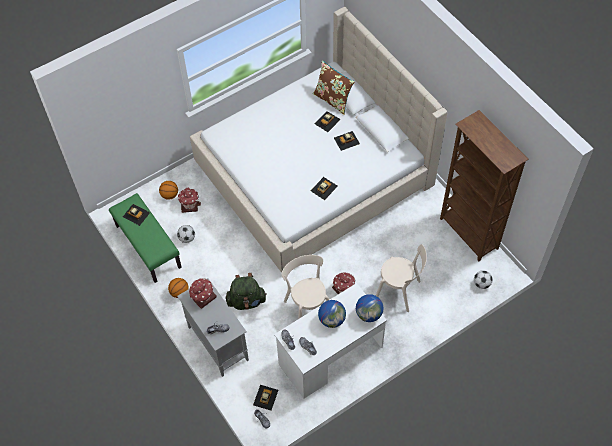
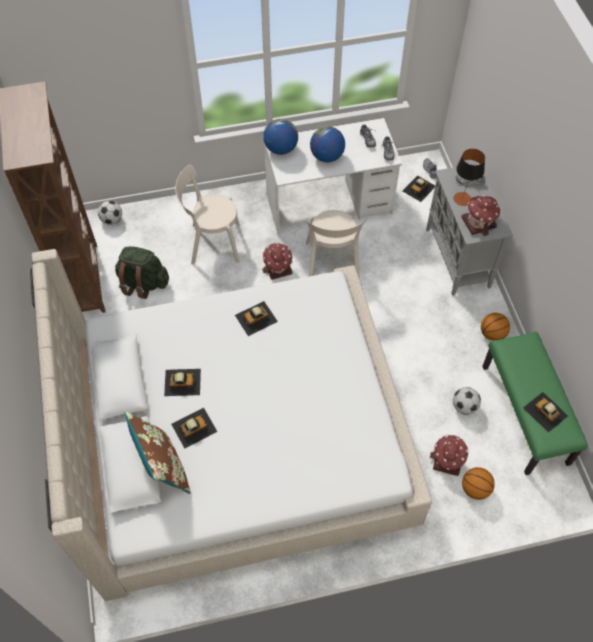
camera: 160 degrees left, 0 degrees up
(219, 312) = (462, 199): none -> table lamp
(246, 301) = (406, 294): green backpack -> green backpack (143, 283)
(399, 291) = (212, 243): beige chair -> beige chair turned 45 degrees counterclockwise

